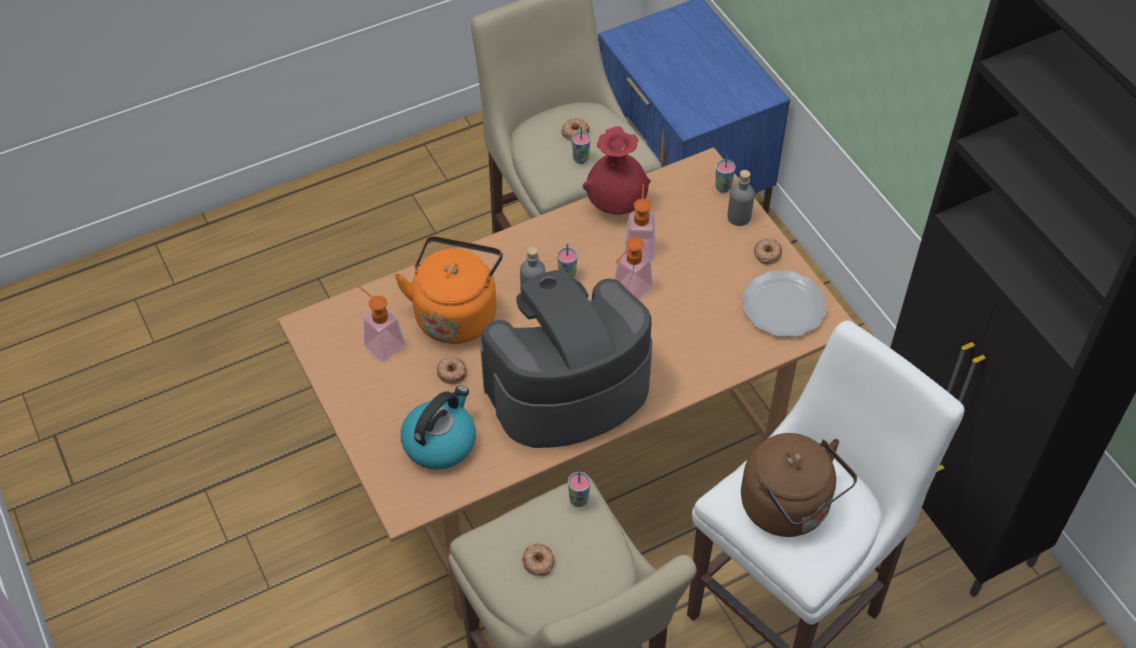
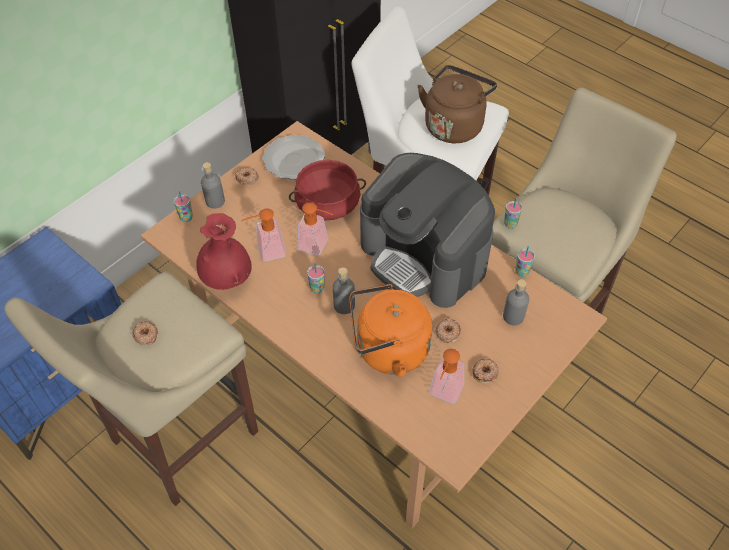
camera: 110 degrees left, 0 degrees up
(440, 442) = (513, 316): kettle -> grey bottle
(538, 562) = (569, 230): donut -> donut (485, 372)
(580, 159) = (180, 320): cup -> cup (522, 272)
(690, 319) = (327, 205): none -> red cooking pot

